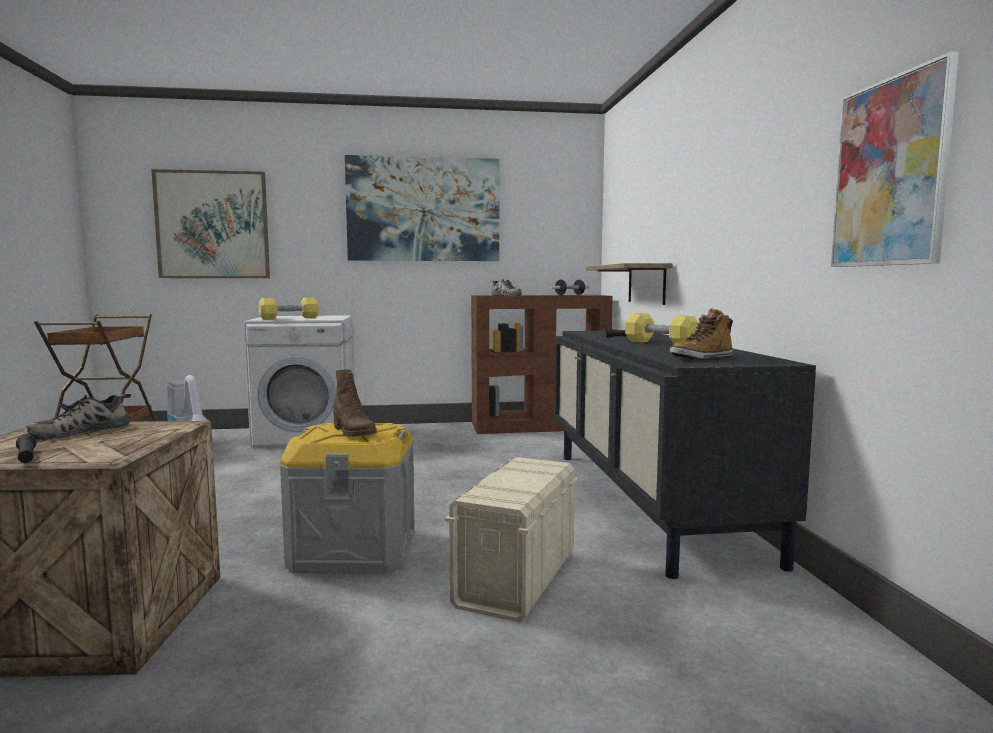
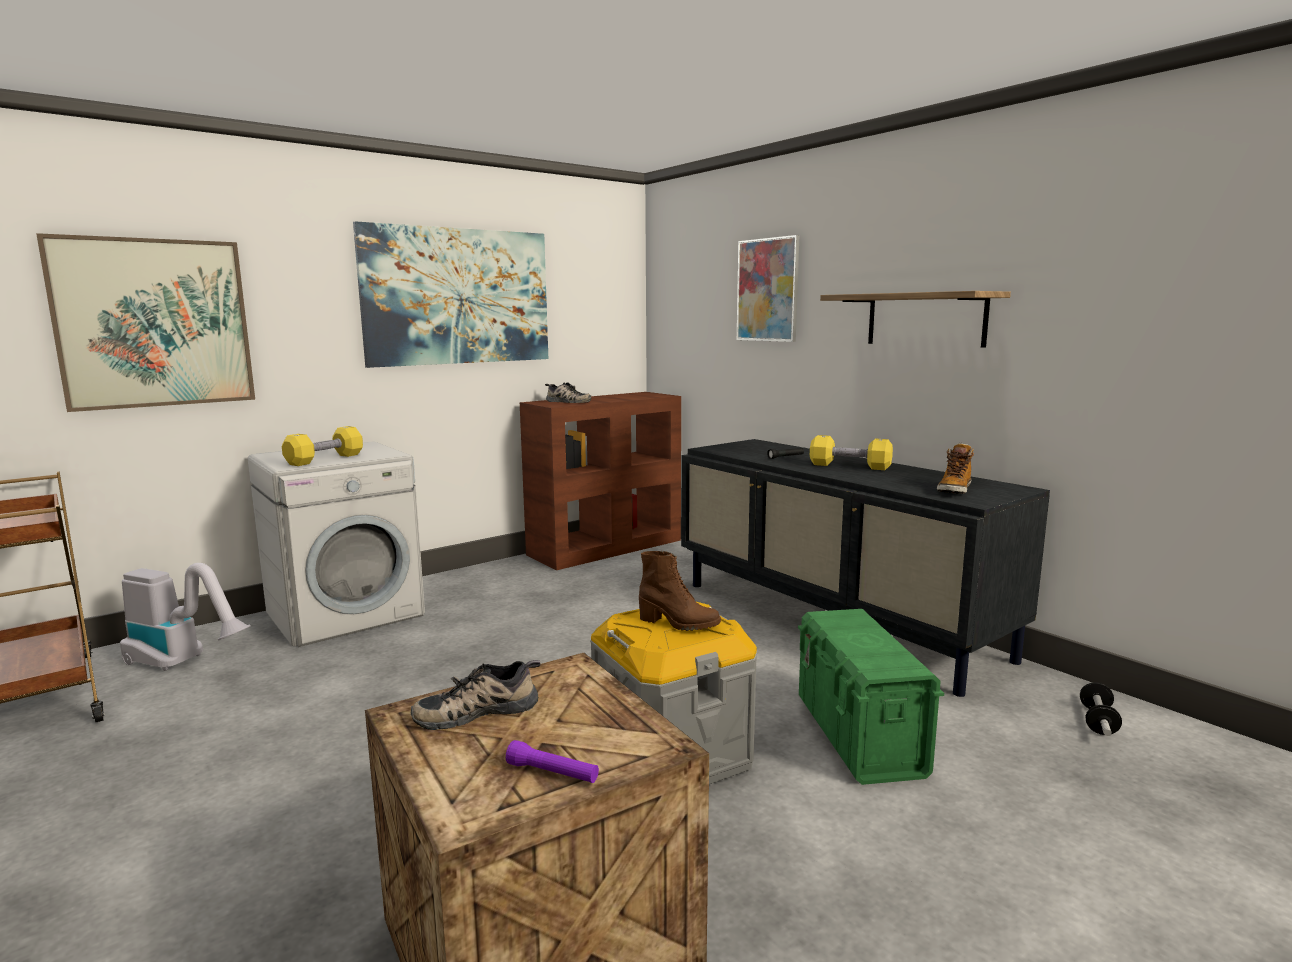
camera: 30 degrees left, 5 degrees up
(26, 457) = (552, 773): black flashlight -> purple flashlight
(82, 430) = (477, 710): shoe -> shoe turned 60 degrees clockwise
(516, 578) = (858, 735): beige storage box -> green storage box
(569, 295) = (628, 395): dumbbell -> dumbbell (1098, 721)
(646, 284) = (750, 389): shelf -> shelf (925, 319)
(890, 173) = (1140, 337): picture -> picture (767, 290)

